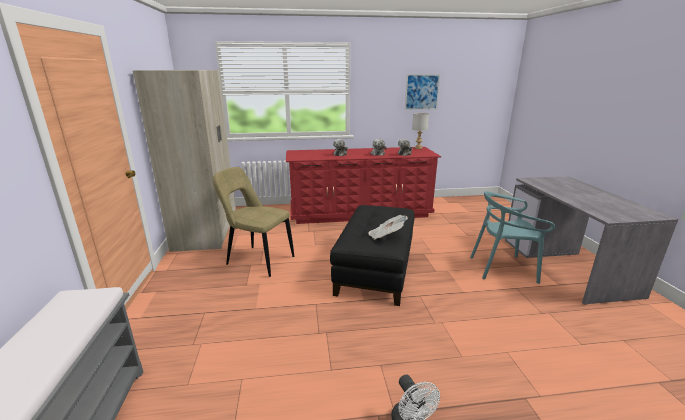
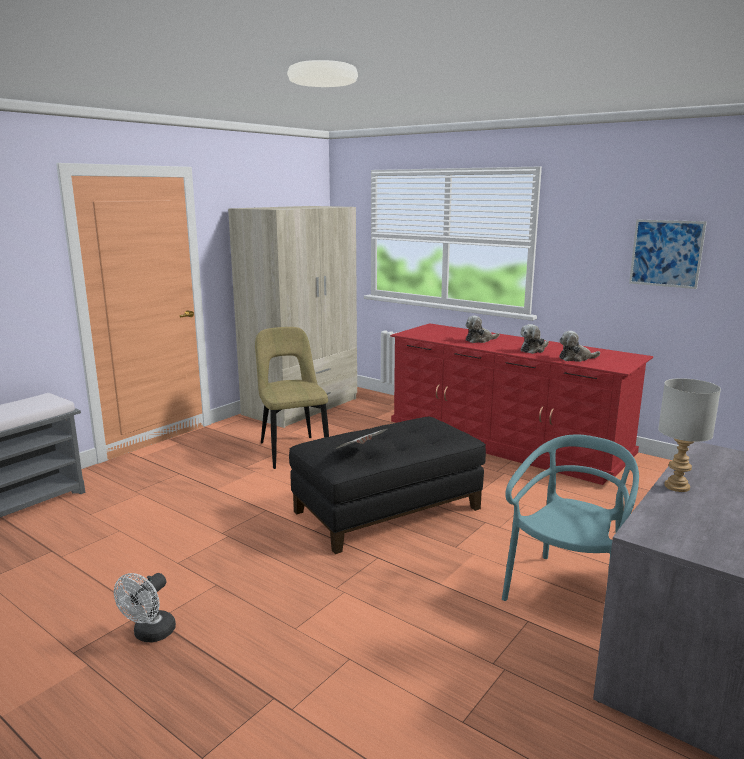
camera: 45 degrees right, 5 degrees down
(418, 148) = (630, 356): grey table lamp -> grey table lamp (678, 487)
(503, 268) = (567, 593): turquoise chair -> turquoise chair turned 75 degrees clockwise

